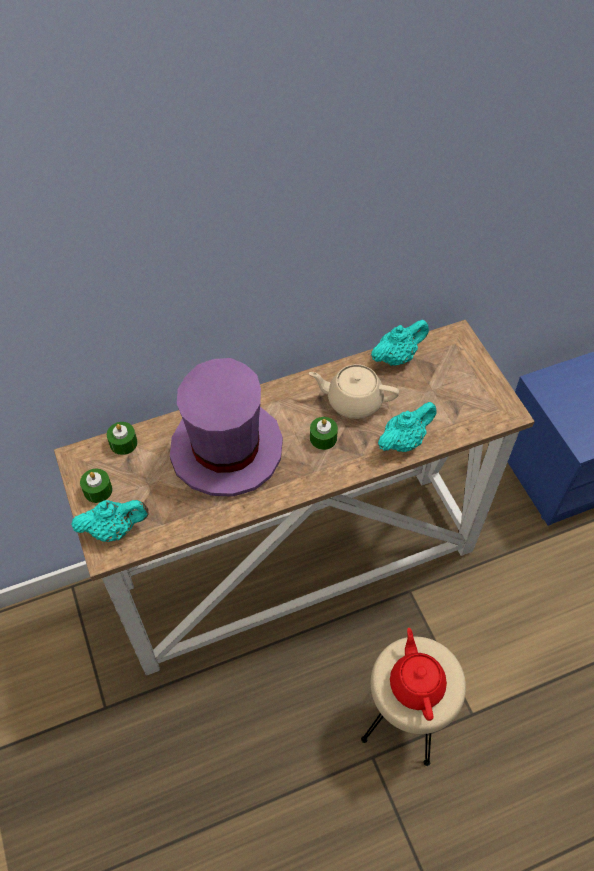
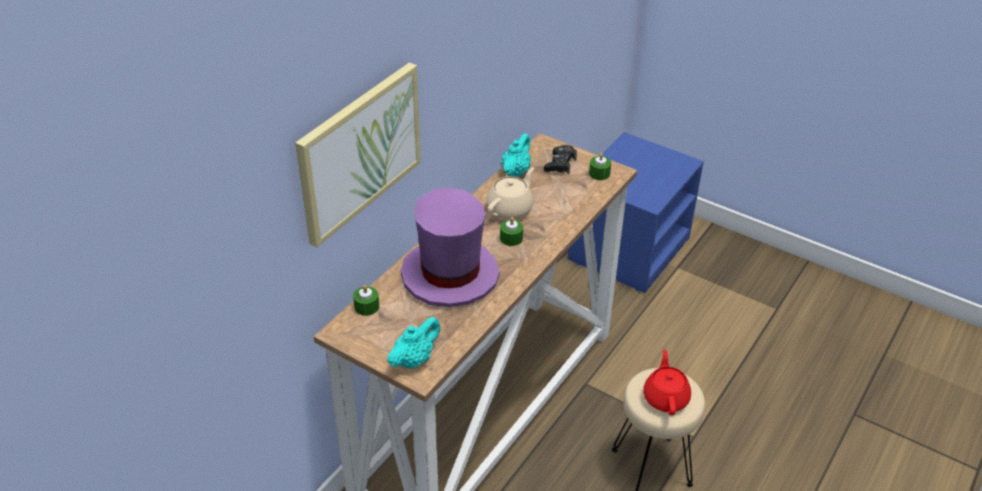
camera: 35 degrees left, 15 degrees down
(98, 490) = (376, 343): green candle -> green candle (599, 173)
(130, 290) = (359, 151): none -> picture
(353, 401) = (510, 208): beige teapot -> beige teapot turned 150 degrees clockwise
(404, 441) = (566, 216): turquoise teapot -> none
(416, 683) = (666, 397): red teapot -> red teapot turned 45 degrees clockwise
(453, 371) = (560, 164): none -> black game controller

